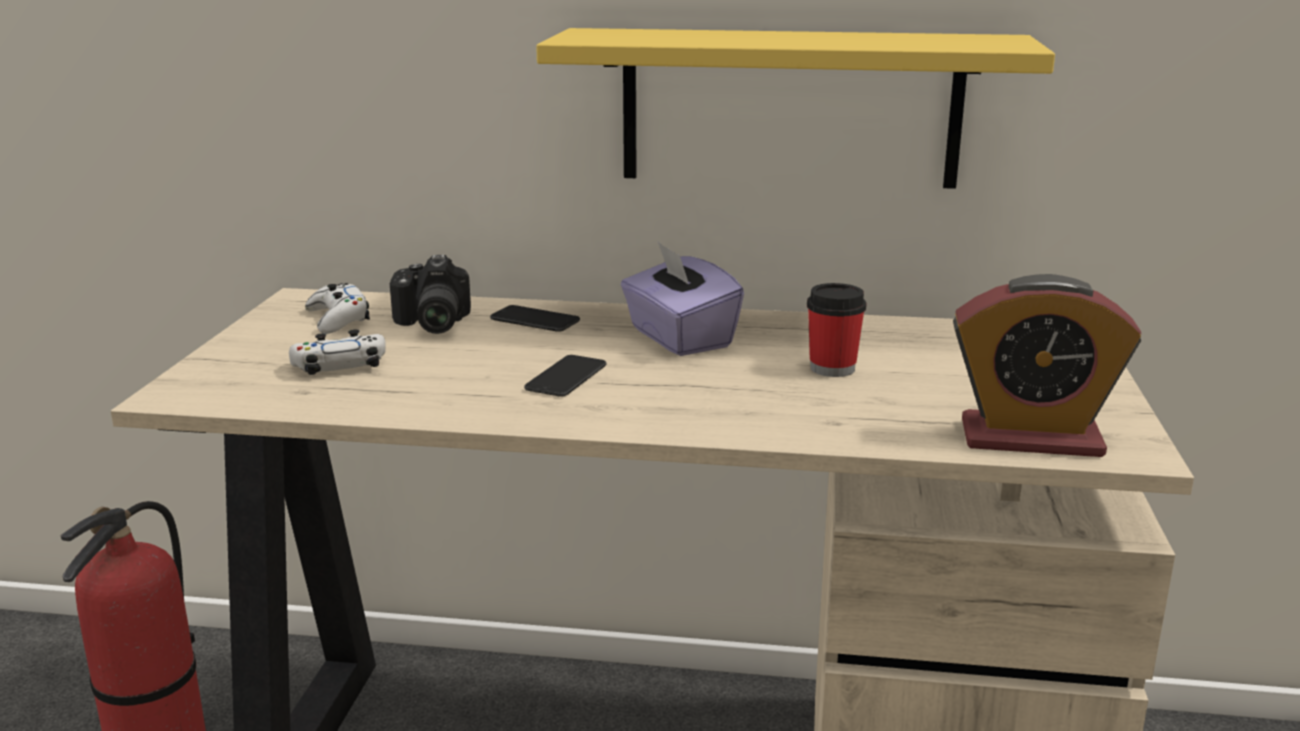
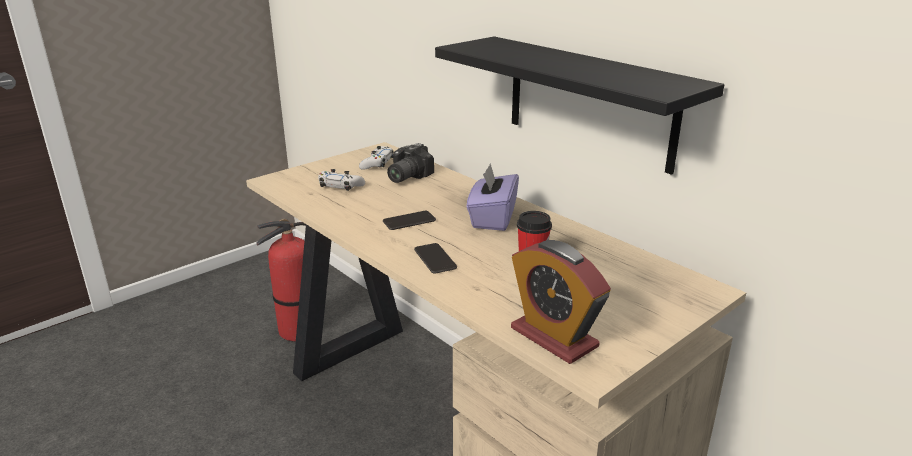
camera: 40 degrees right, 5 degrees up
(535, 320) = (448, 188): phone -> phone (435, 259)
(790, 108) = (589, 102): yellow shelf -> black shelf

